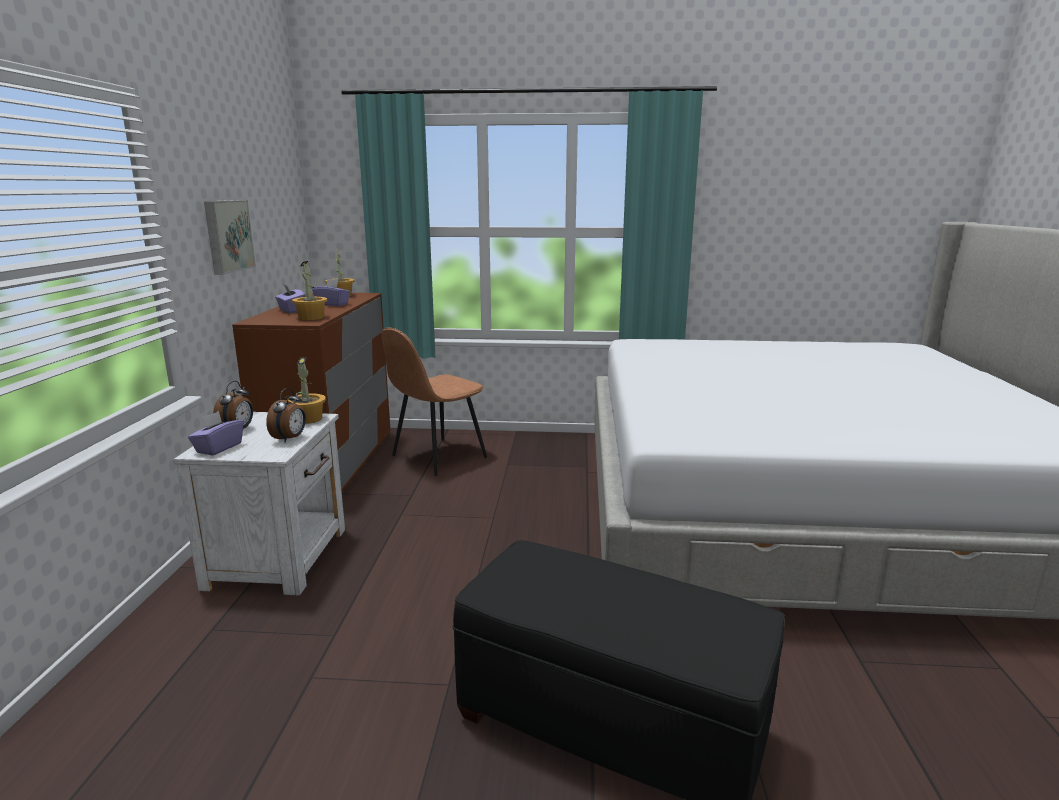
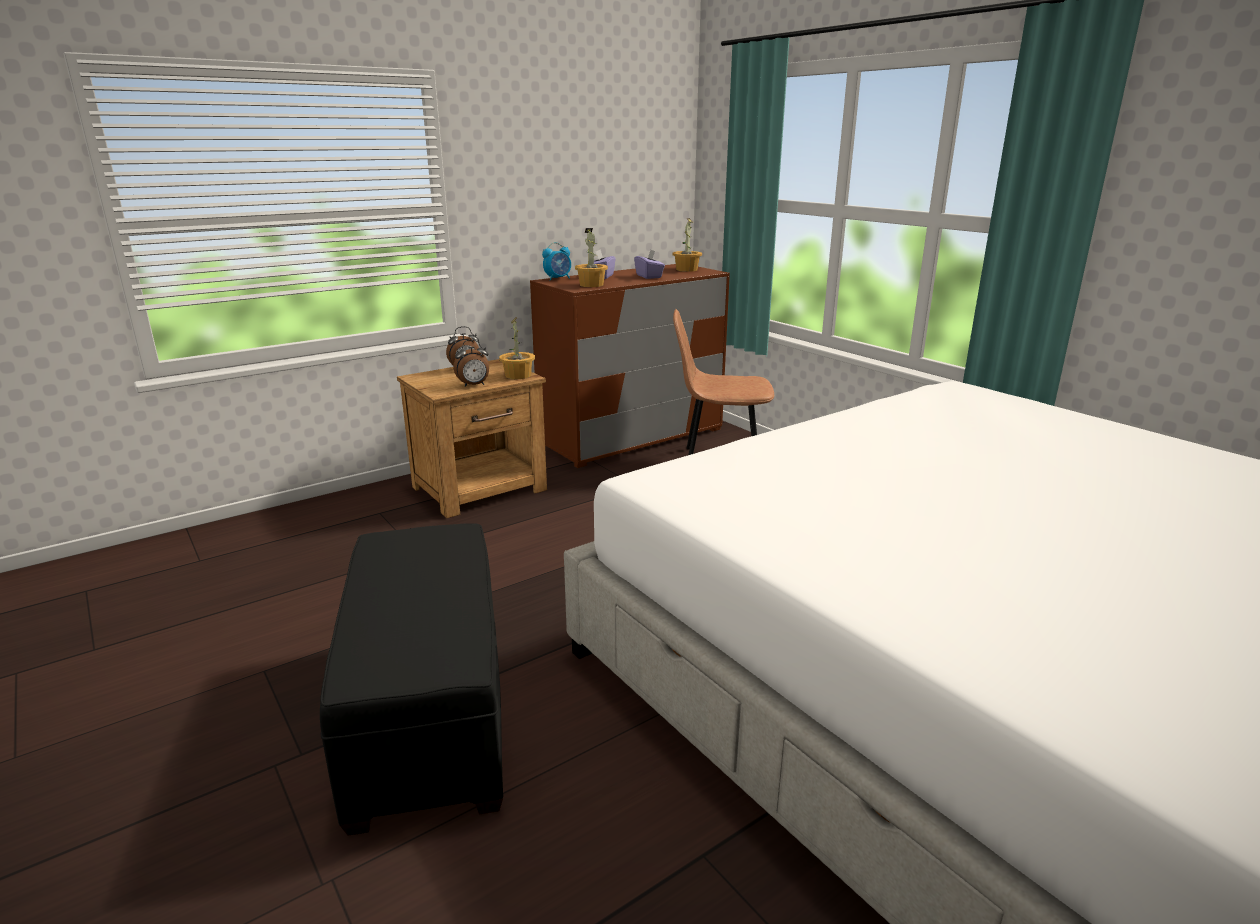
camera: 50 degrees right, 5 degrees up
(218, 448) = (428, 377): purple tissue box -> none
(227, 236) = (544, 198): picture -> none
(258, 318) = (558, 279): none -> alarm clock
(280, 557) = (481, 489): white nightstand -> brown nightstand

